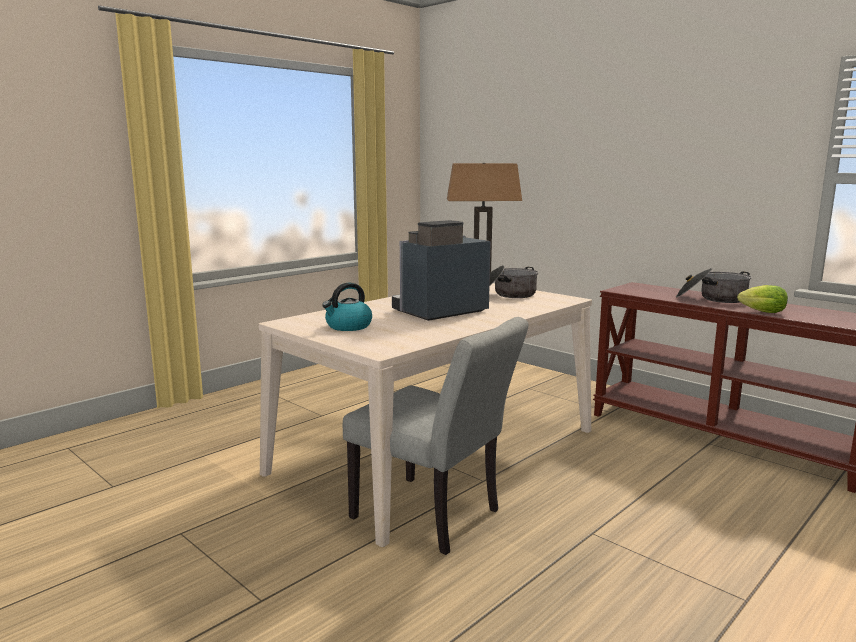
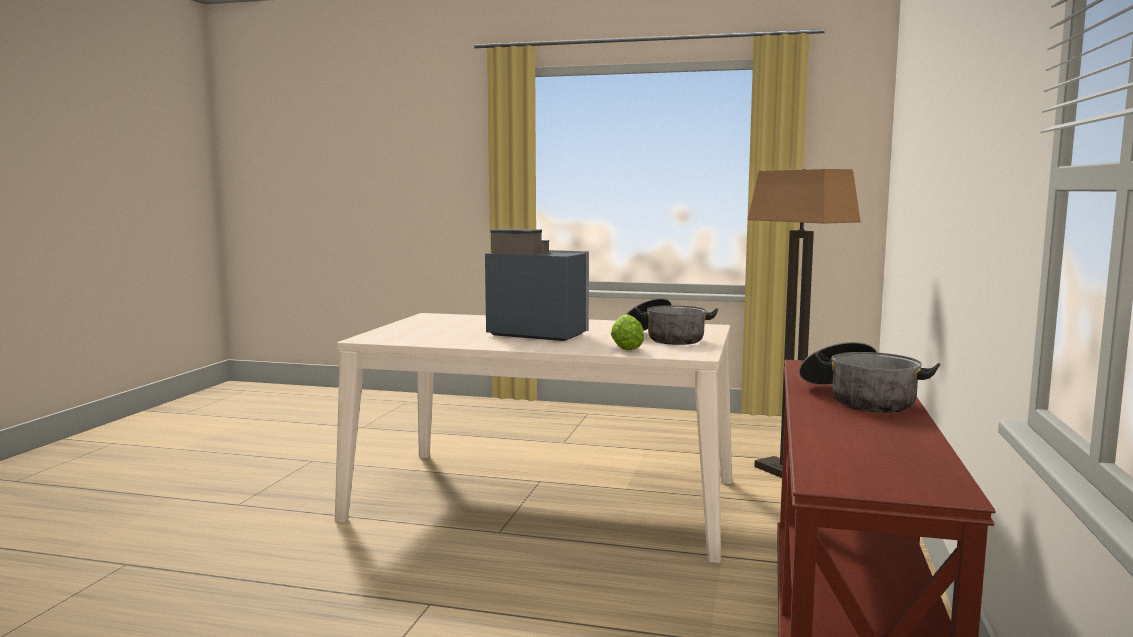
camera: 60 degrees right, 5 degrees down
(348, 326) = (438, 325): kettle -> none
(435, 517) = (402, 528): grey chair -> none
(760, 312) = (811, 422): lettuce -> lettuce (626, 348)

